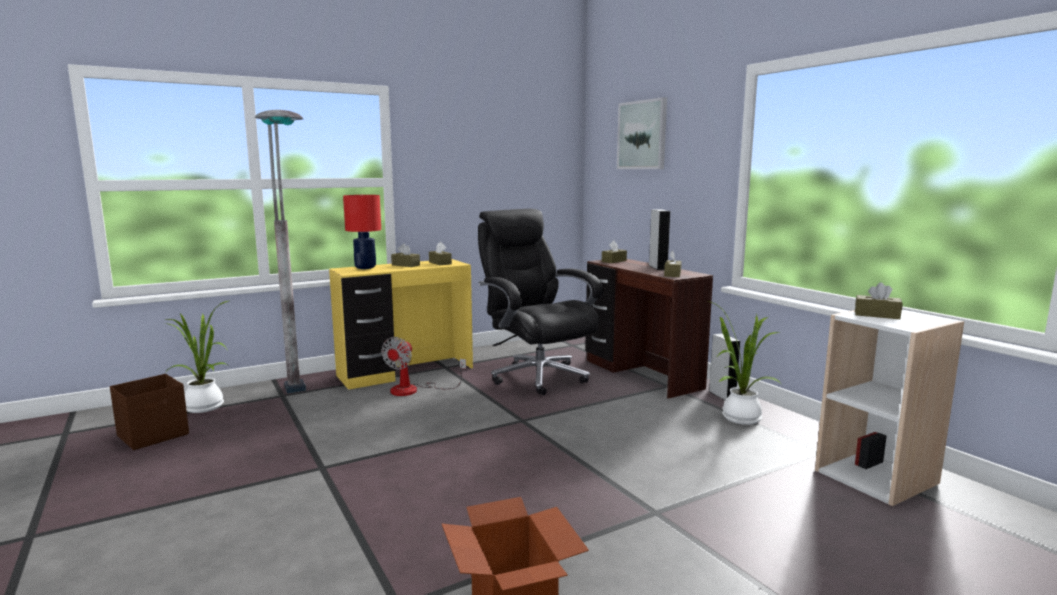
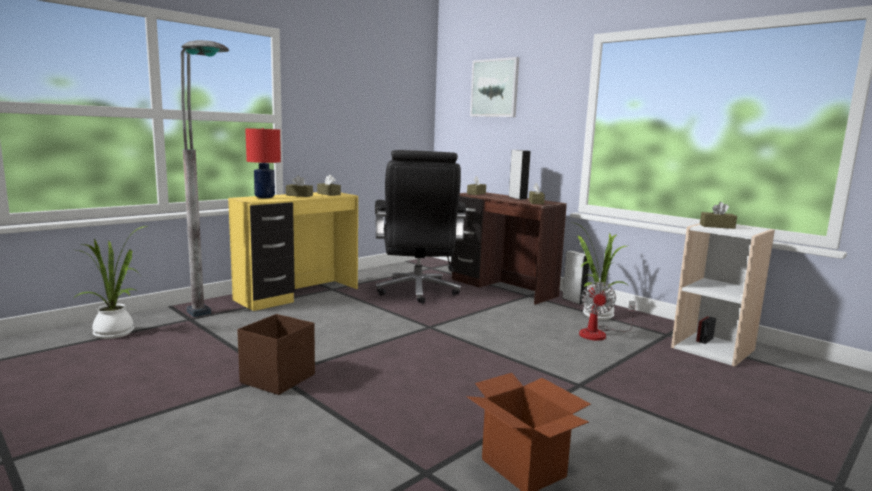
camera: 15 degrees left, 0 degrees up
(154, 435) = (78, 360): brown storage box -> brown storage box (279, 378)
(414, 390) = (316, 308): fan -> fan (599, 333)
(536, 377) = (418, 293): black office chair -> black office chair turned 135 degrees counterclockwise

